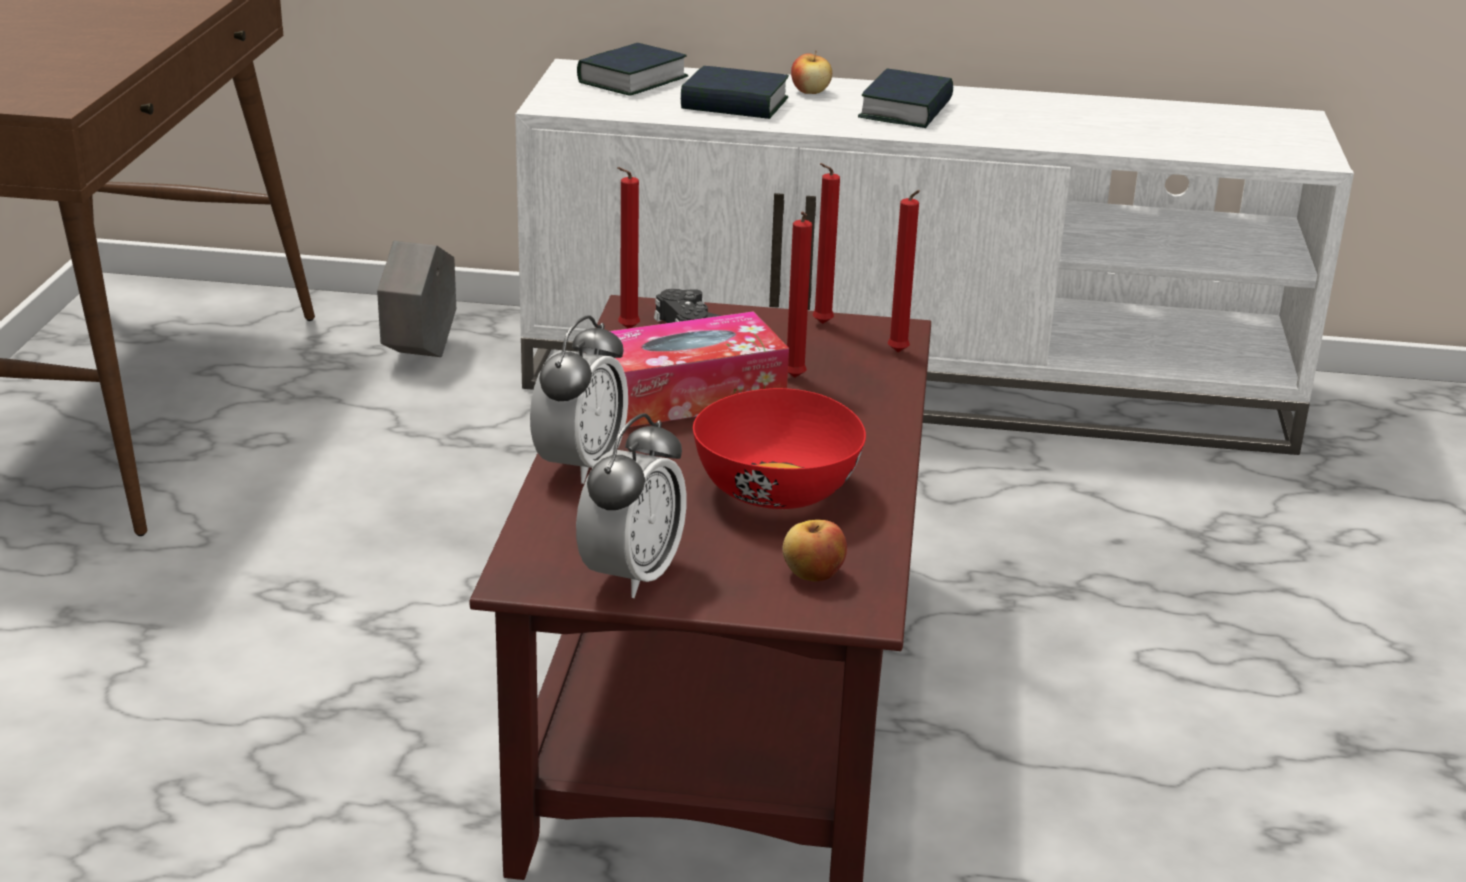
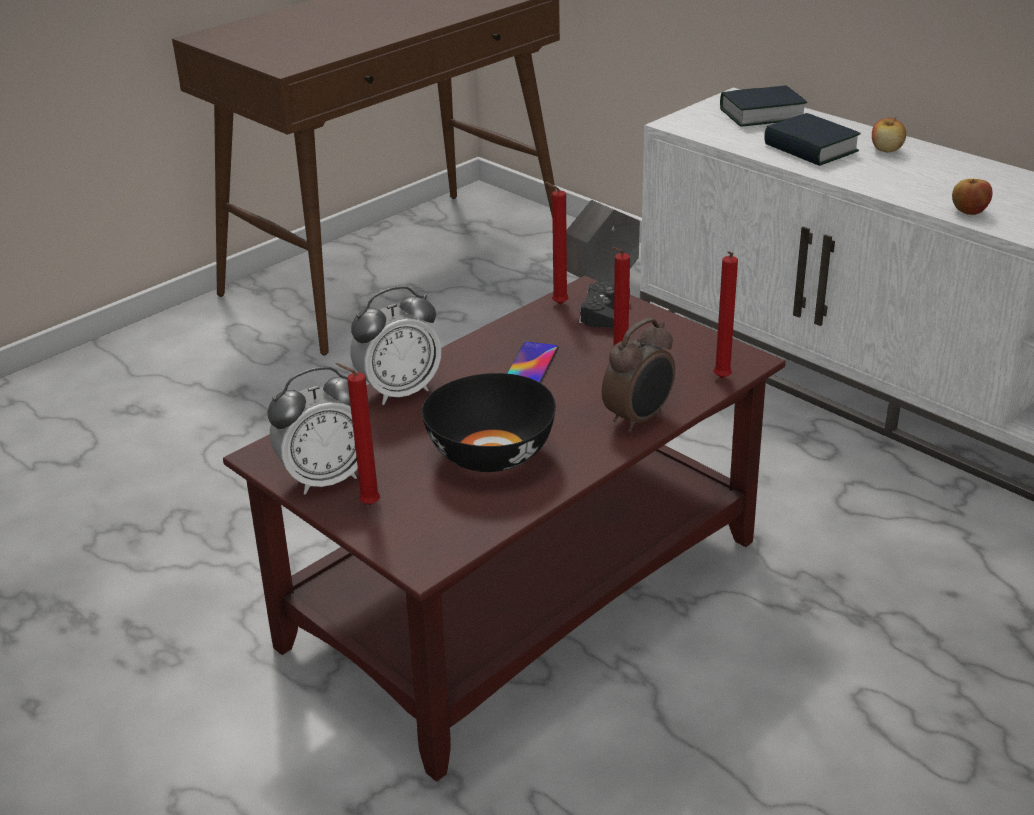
camera: 40 degrees right, 5 degrees up
(688, 395) = (531, 364): tissue box -> phone
(777, 492) = (490, 455): red bowl -> black bowl
(813, 574) = (430, 523): apple -> apple (969, 211)
(820, 324) = (695, 339): red candle -> red candle (366, 504)
(875, 412) = (639, 419): none -> alarm clock
(906, 110) = (944, 181): book -> none

